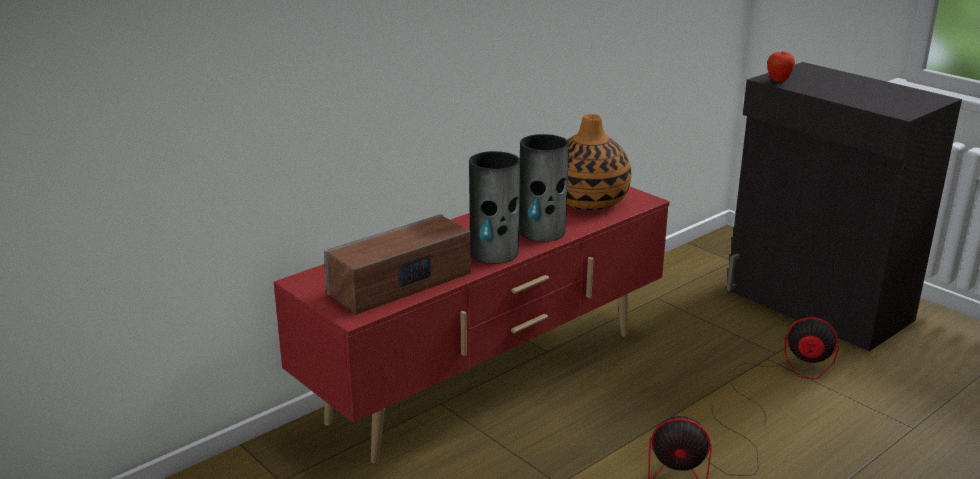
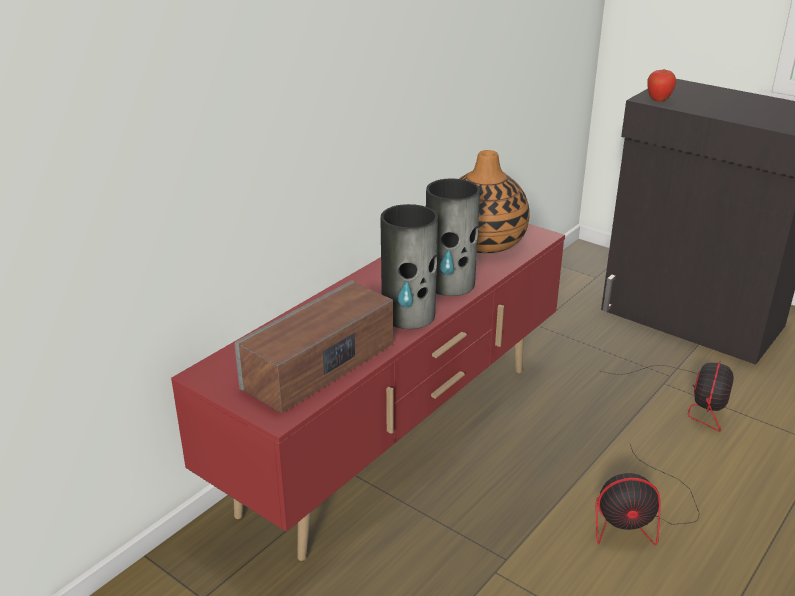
camera: 10 degrees left, 5 degrees up
(787, 375) = (690, 400): fan -> fan turned 105 degrees clockwise

